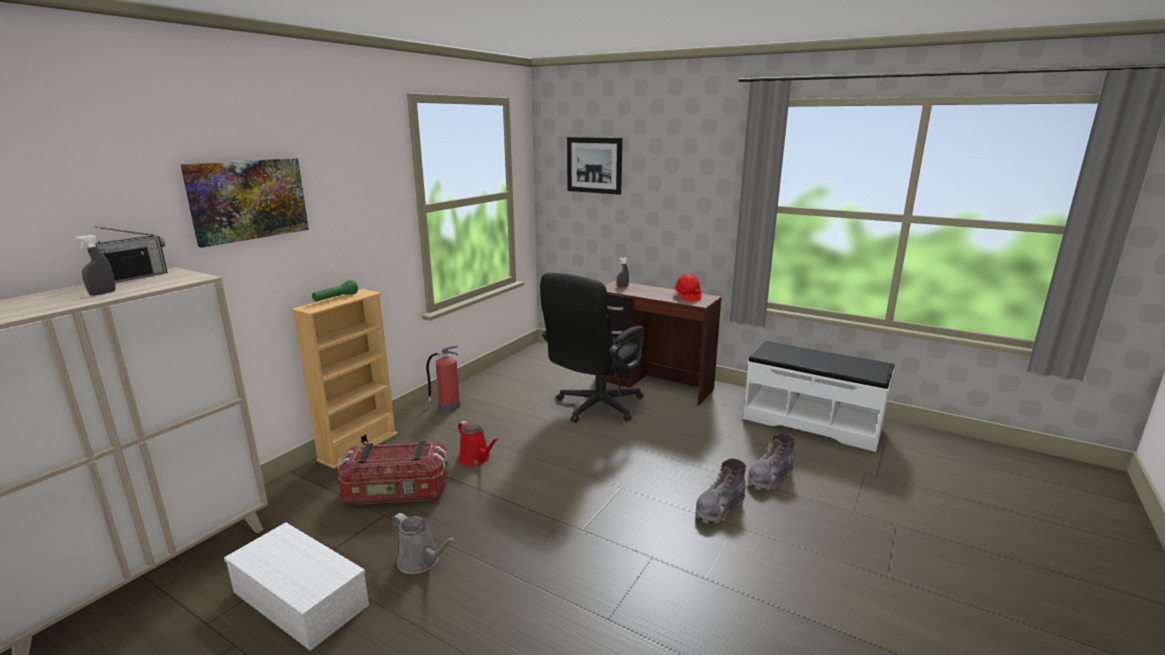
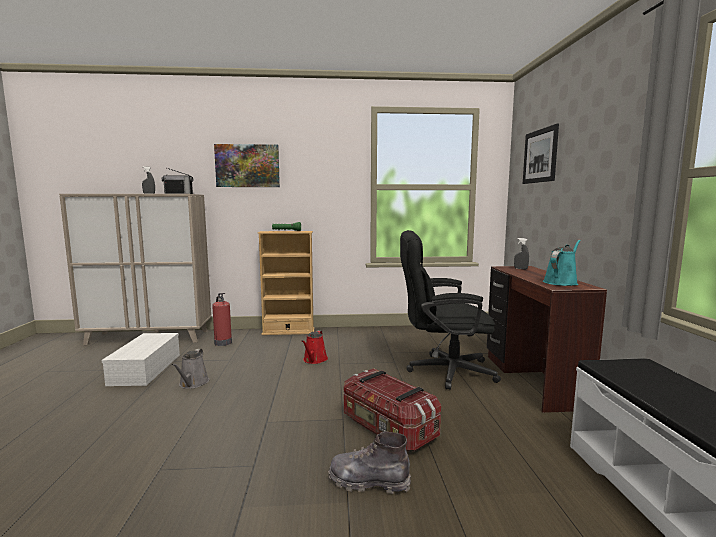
camera: 55 degrees right, 10 degrees down
(397, 492) = (254, 354): storage box -> storage box (387, 428)
(448, 406) = (362, 333): fire extinguisher -> fire extinguisher (222, 342)
(687, 297) = (561, 282): red hard hat -> turquoise watering can
(769, 477) = (474, 502): grey boot -> none

